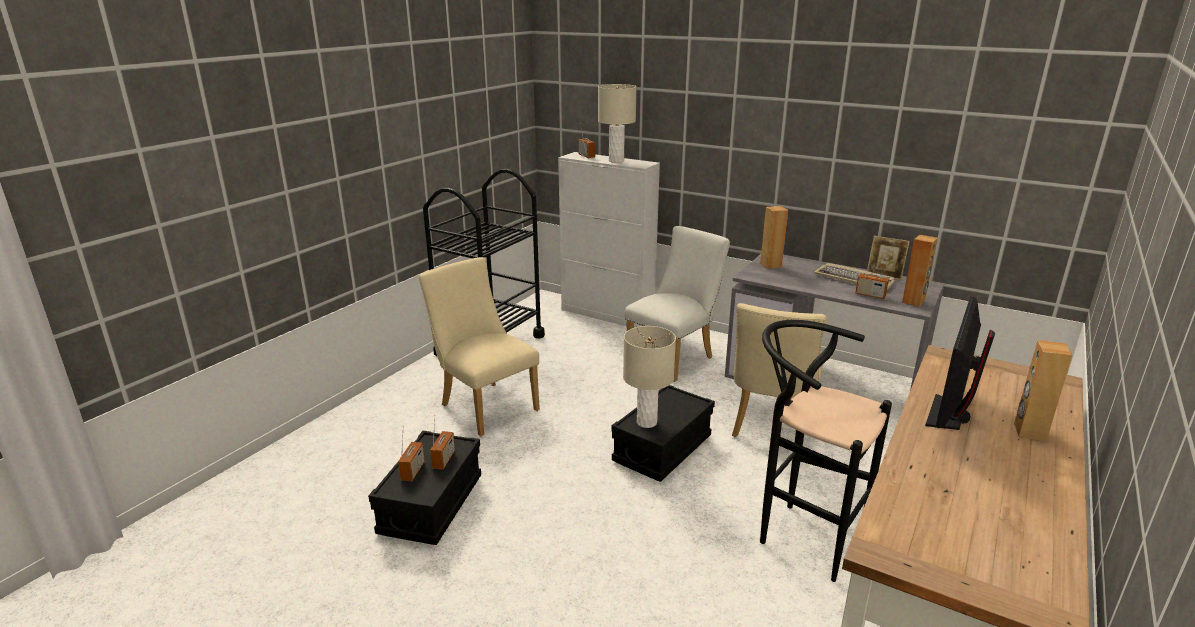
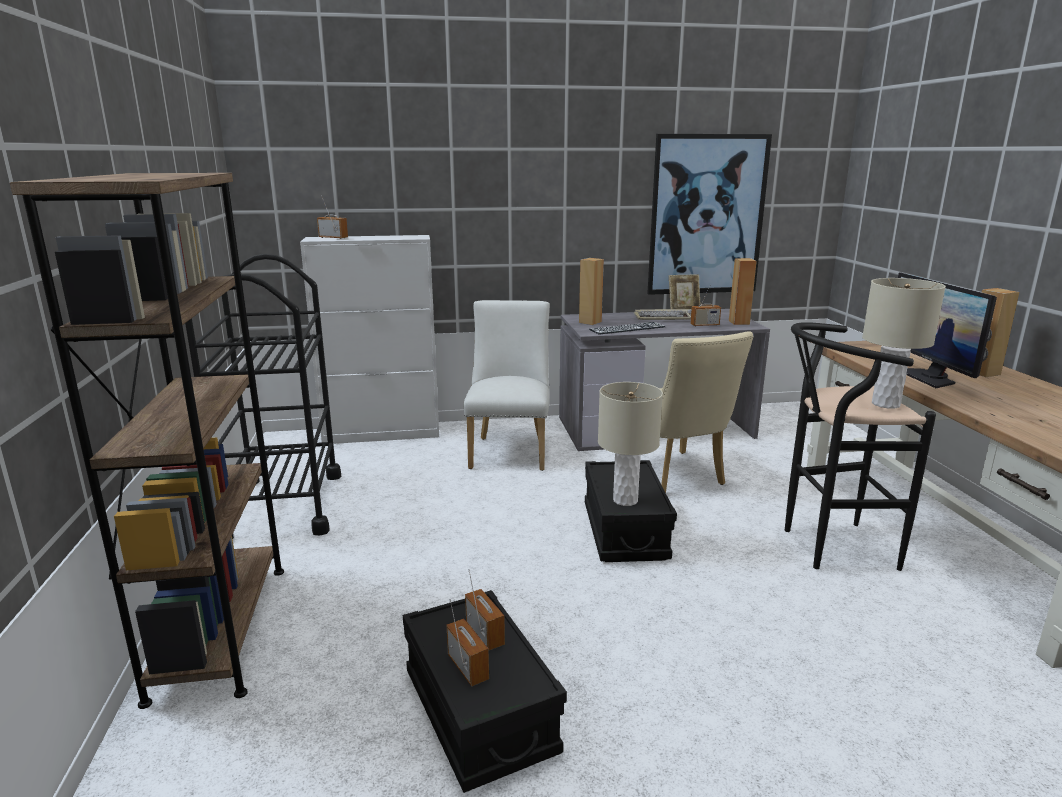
camera: 40 degrees left, 5 degrees down
(383, 403) = (221, 629): none -> brown bookcase
(484, 405) = (375, 570): beige chair -> none
(616, 161) = (379, 237): beige table lamp -> beige table lamp (885, 404)
(789, 280) = (627, 328): none -> keyboard
(931, 181) = (707, 215): none -> picture

